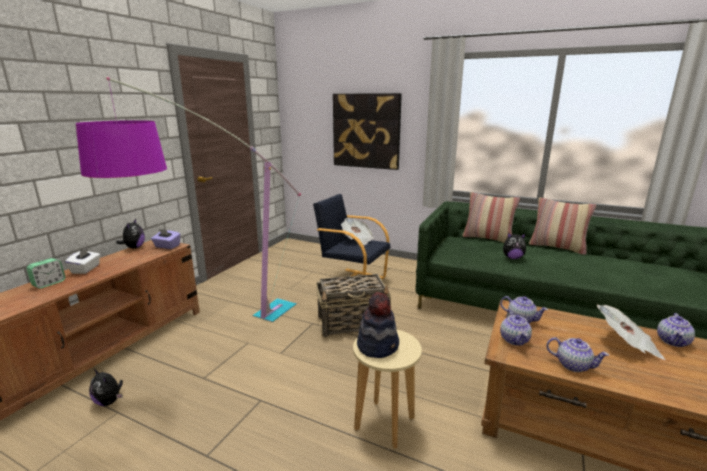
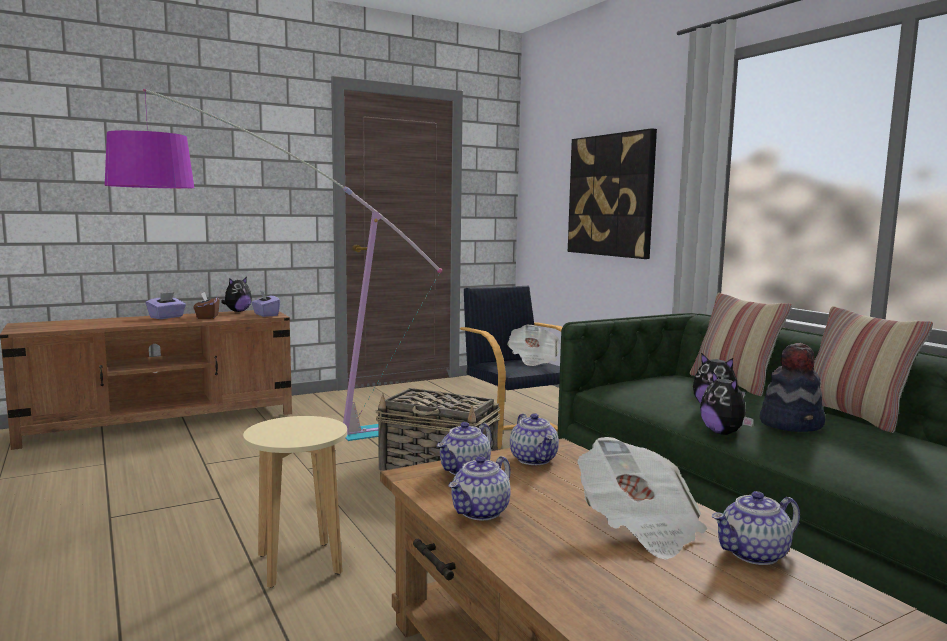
camera: 35 degrees right, 10 degrees down
(49, 283) = (122, 320): alarm clock -> none
(86, 269) = (167, 317): white tissue box -> purple tissue box
(109, 401) = (112, 454): plush toy -> plush toy (723, 433)
(124, 260) = (207, 317): none -> brown tissue box
(378, 345) = (288, 427): hat -> hat (792, 424)
(573, 365) = (480, 512): teapot -> teapot turned 60 degrees clockwise

